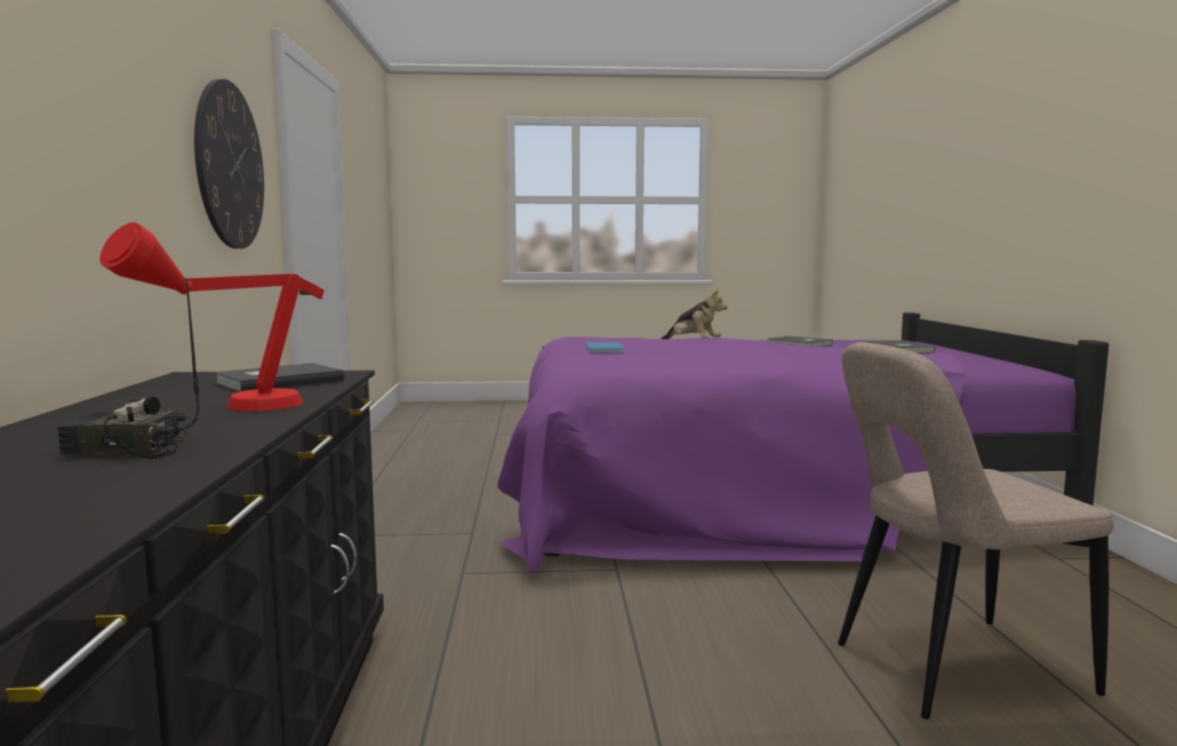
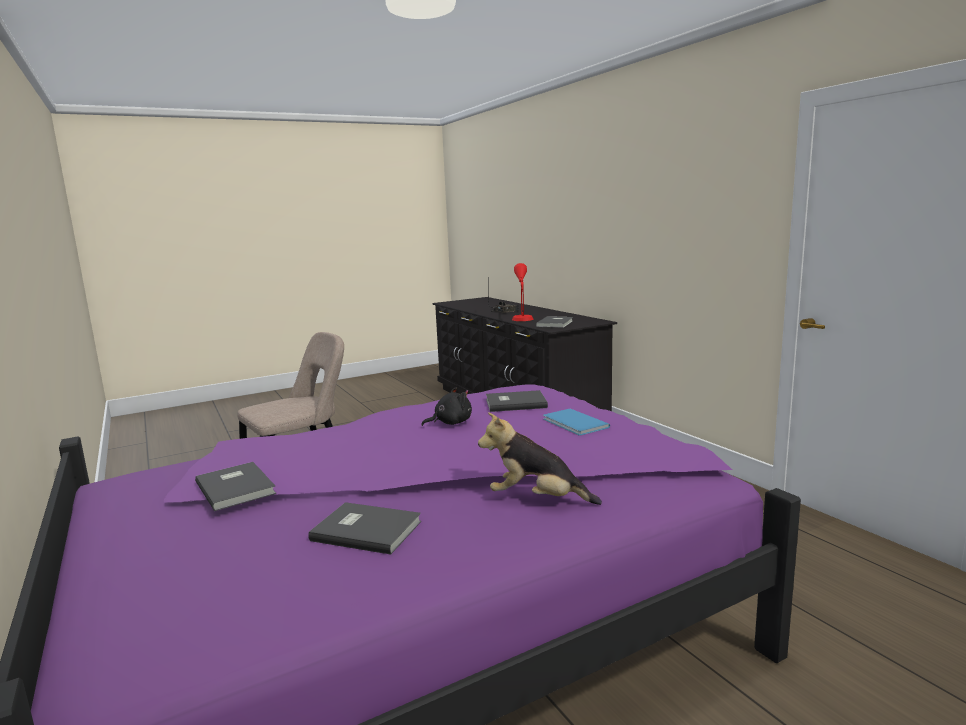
camera: 155 degrees right, 5 degrees up
(230, 166) = (696, 227): wall clock -> none
(626, 360) = (514, 403): none -> grey book
(711, 357) = (450, 423): none -> black plush toy

